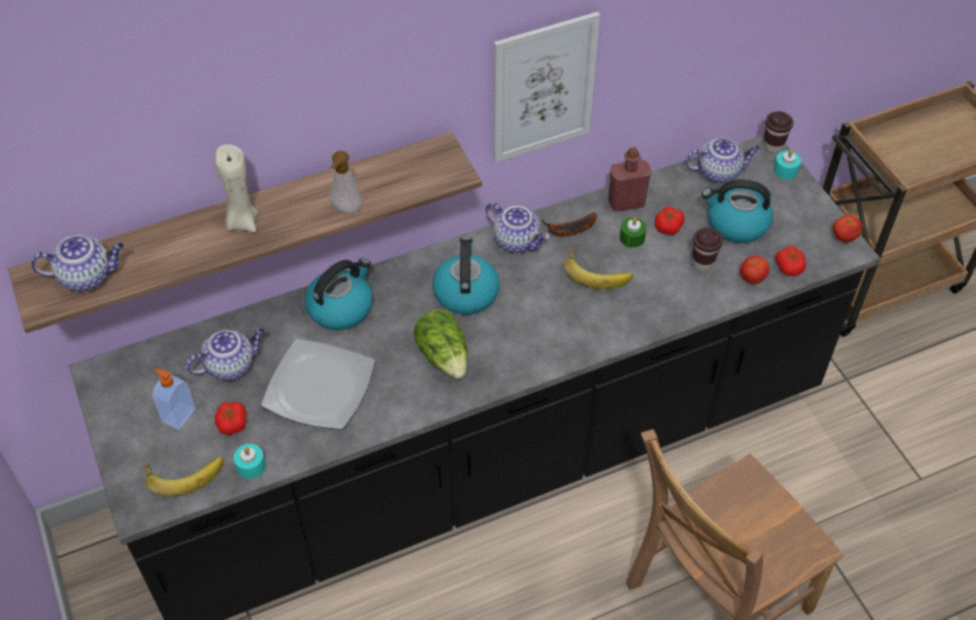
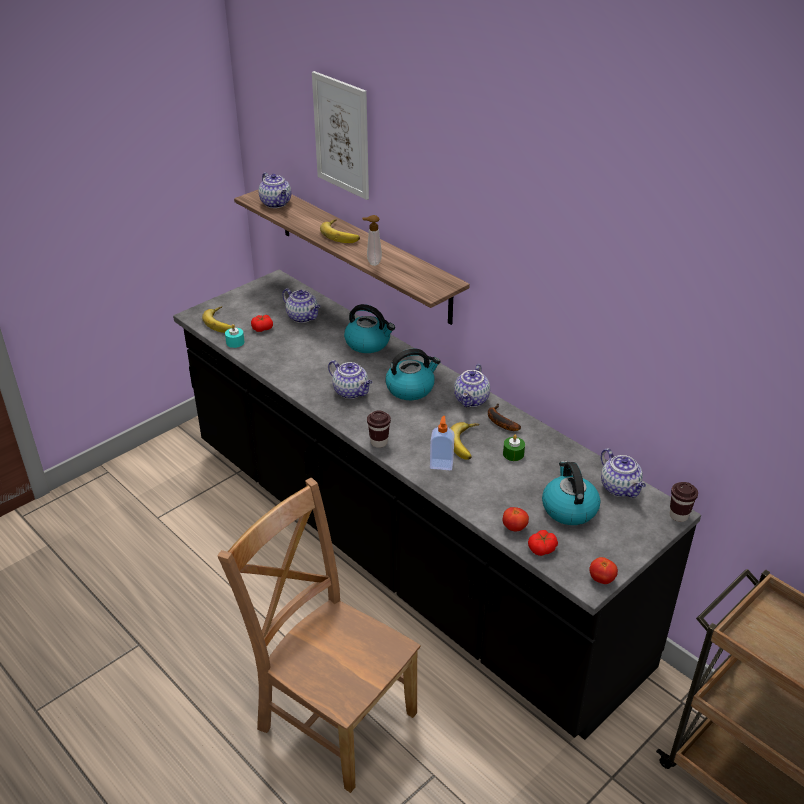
camera: 70 degrees right, 15 degrees down
(178, 415) = (260, 310): soap dispenser -> soap dispenser (441, 464)
(242, 222) = (342, 234): beige candle -> banana
(318, 388) = (302, 351): plate -> none
(444, 356) = (351, 392): lettuce -> teapot
(543, 88) = (527, 298): picture -> picture (341, 135)
(626, 203) = (547, 444): red bottle -> none
(668, 226) = (538, 470): tomato -> none
(702, 263) = (511, 496): brown cup -> brown cup (379, 442)
(785, 170) = (655, 528): turquoise candle -> none

